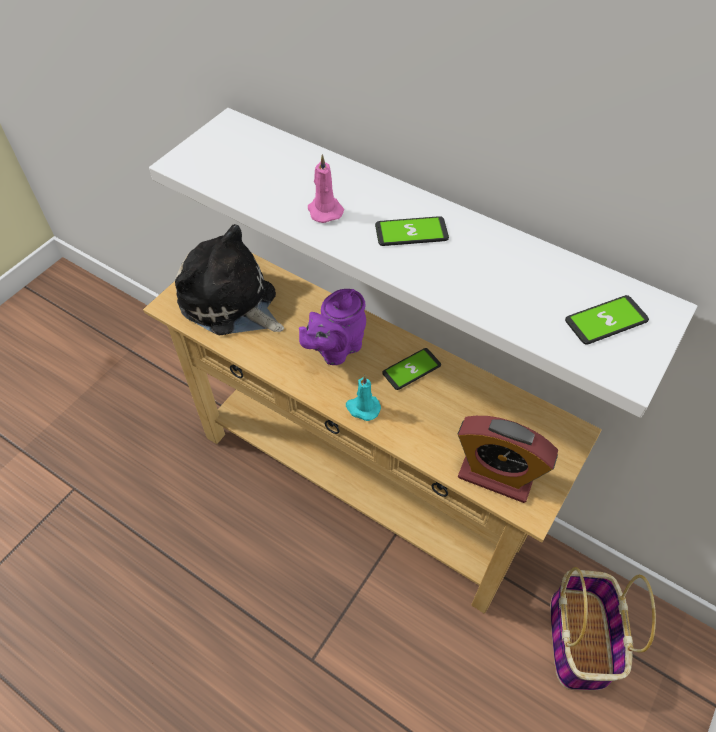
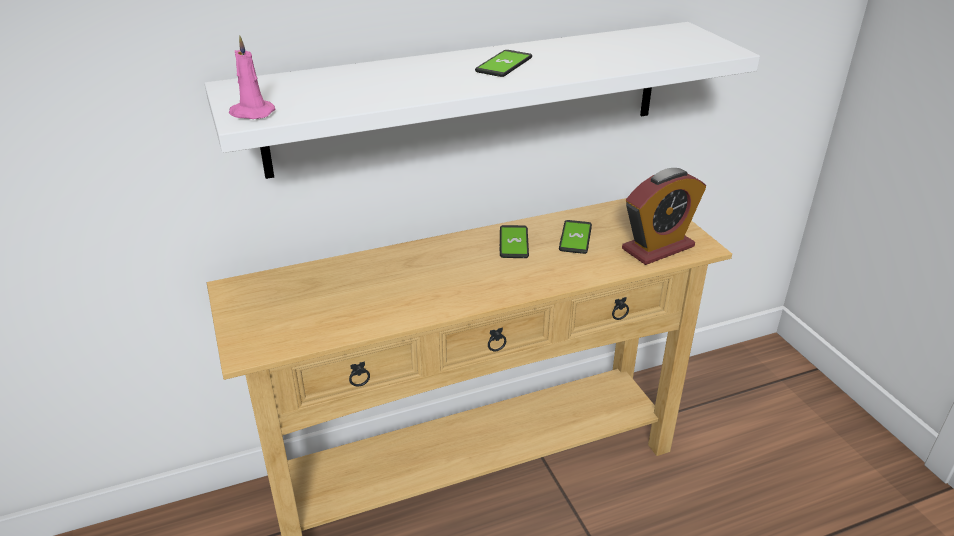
camera: 55 degrees left, 20 degrees down
(231, 303) = (305, 308): plush toy -> none
(324, 210) = (426, 83): pink candle -> pink candle (251, 113)
(335, 349) = (444, 270): purple teapot -> none
(362, 408) = (527, 282): turquoise candle -> none
(580, 640) = (729, 408): basket -> none
(606, 320) = (674, 42): phone -> phone (575, 238)

